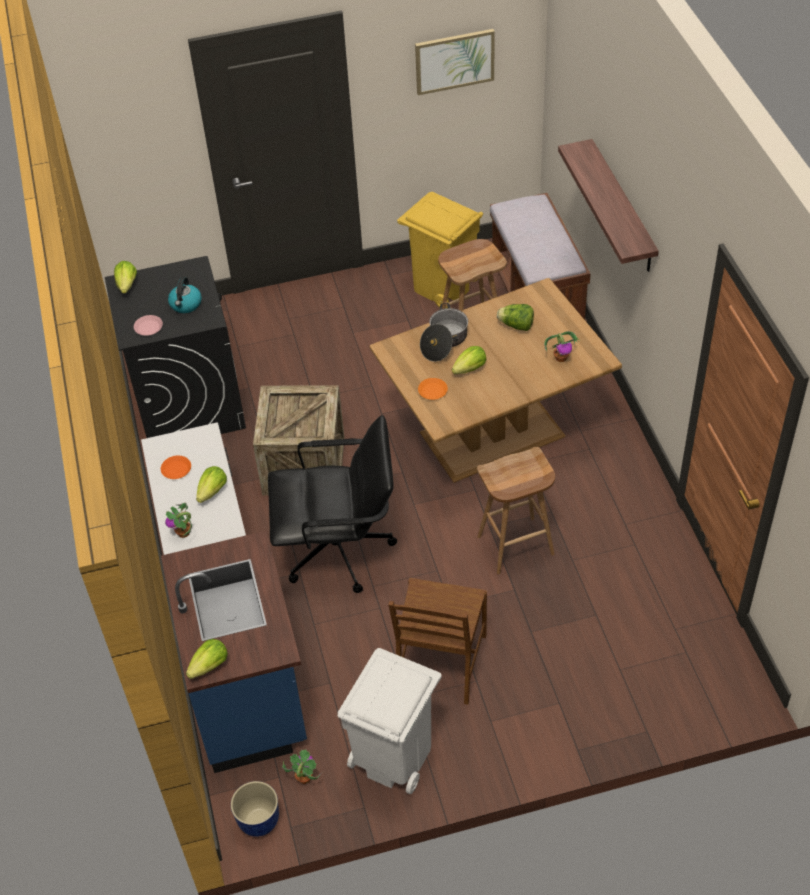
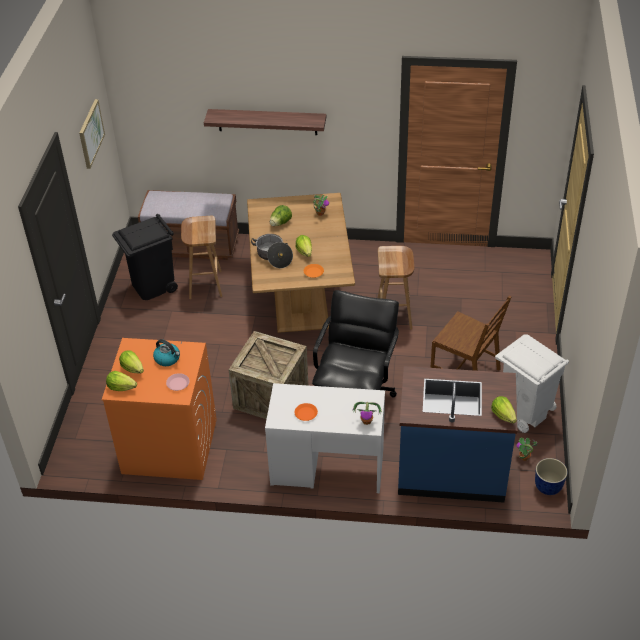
camera: 70 degrees left, 5 degrees down
(189, 402) = (169, 446): black washing machine -> orange washing machine
(212, 491) = (337, 398): lettuce -> lettuce (132, 368)
(443, 287) = (153, 286): yellow trash can -> black trash can

